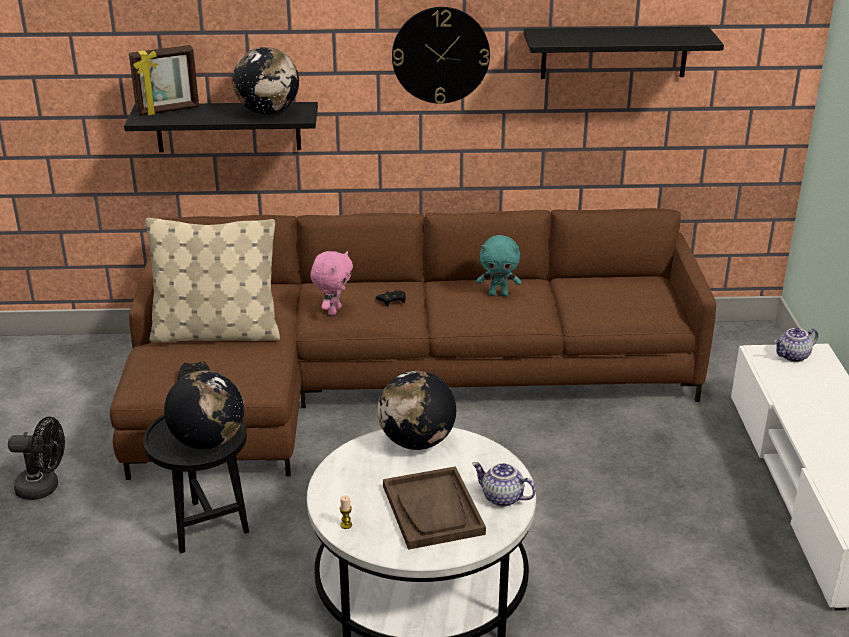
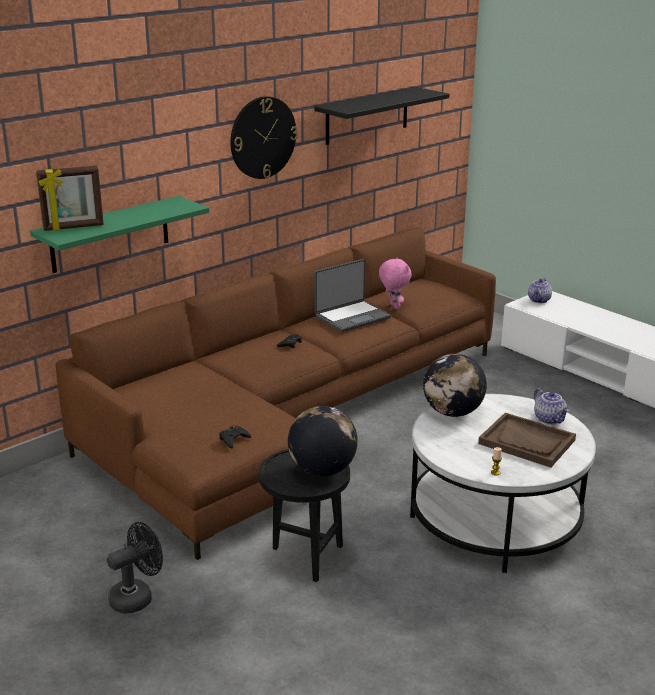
camera: 40 degrees left, 5 degrees down
(168, 111) = (73, 227): picture frame -> picture frame turned 45 degrees clockwise
(216, 333) = (198, 408): beige pillow -> none
(228, 126) = (110, 234): black shelf -> green shelf
(268, 112) = (158, 209): globe -> none
(333, 310) = (259, 364): pink plush toy -> pink plush toy (393, 306)
(498, 294) = (351, 317): turquoise plush toy -> laptop
(501, 498) = (550, 419): teapot -> teapot turned 105 degrees counterclockwise

